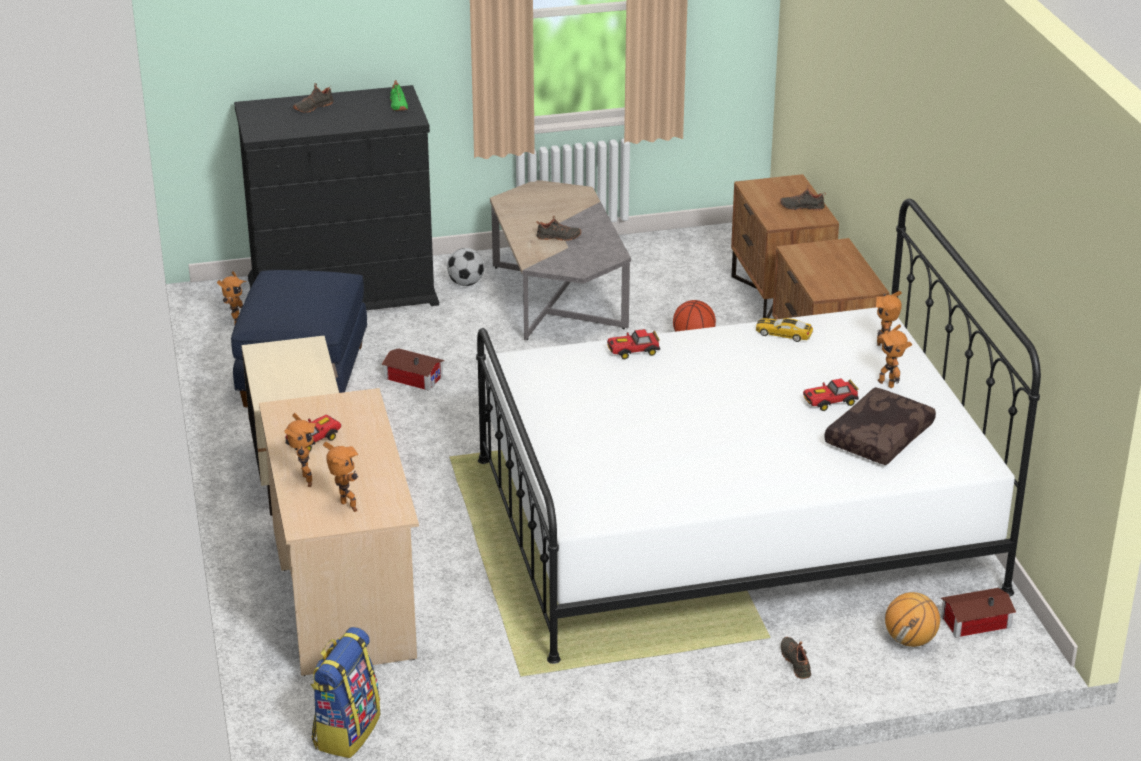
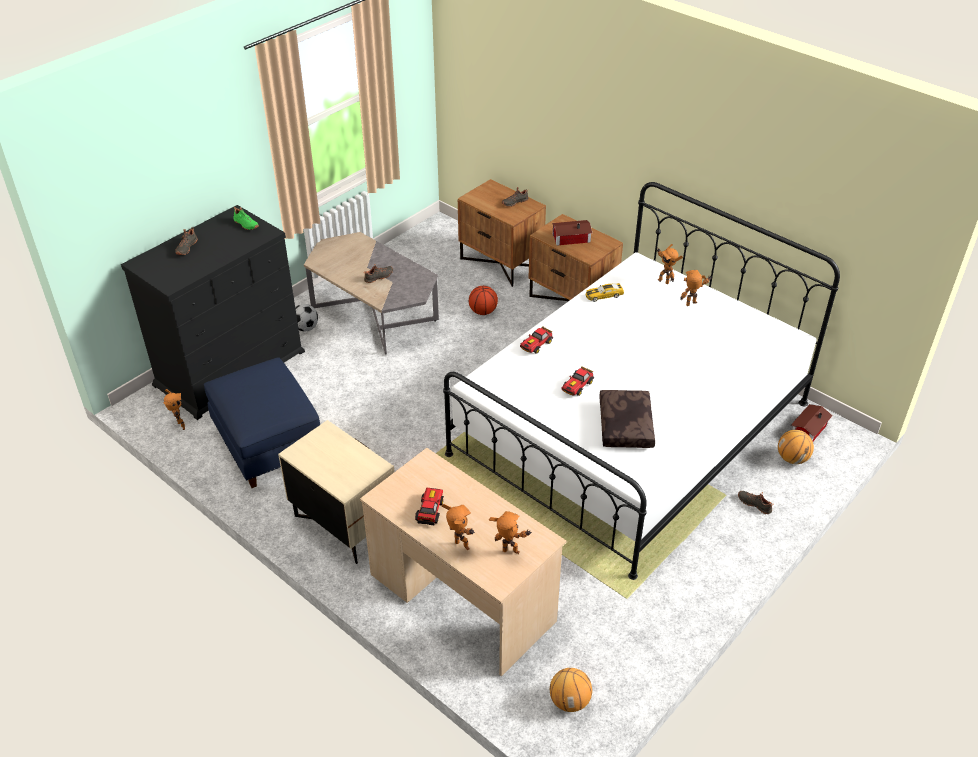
camera: 35 degrees left, 10 degrees up
(346, 731) = (569, 701): backpack -> basketball
(413, 376) = (341, 412): toy house -> toy house (570, 237)
(829, 402) = (678, 332): toy car -> toy car (577, 387)
(878, 436) = (727, 343): brown pillow -> brown pillow (624, 425)
(887, 383) = (692, 305): toy robot -> toy robot turned 135 degrees clockwise

